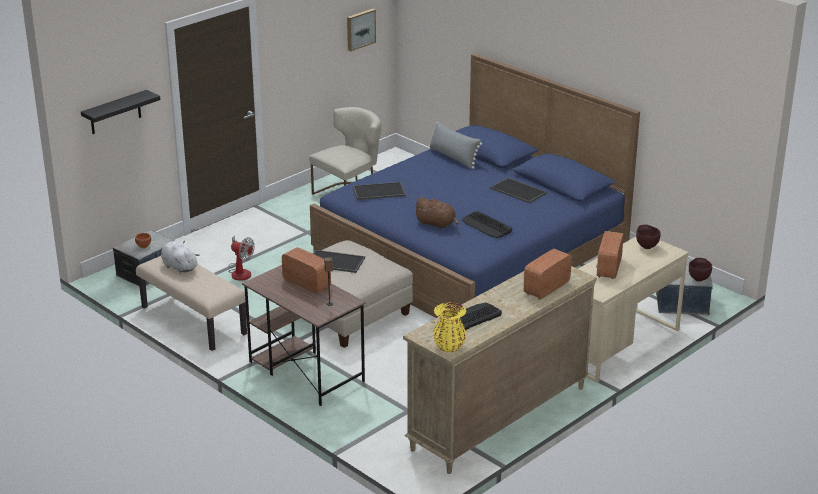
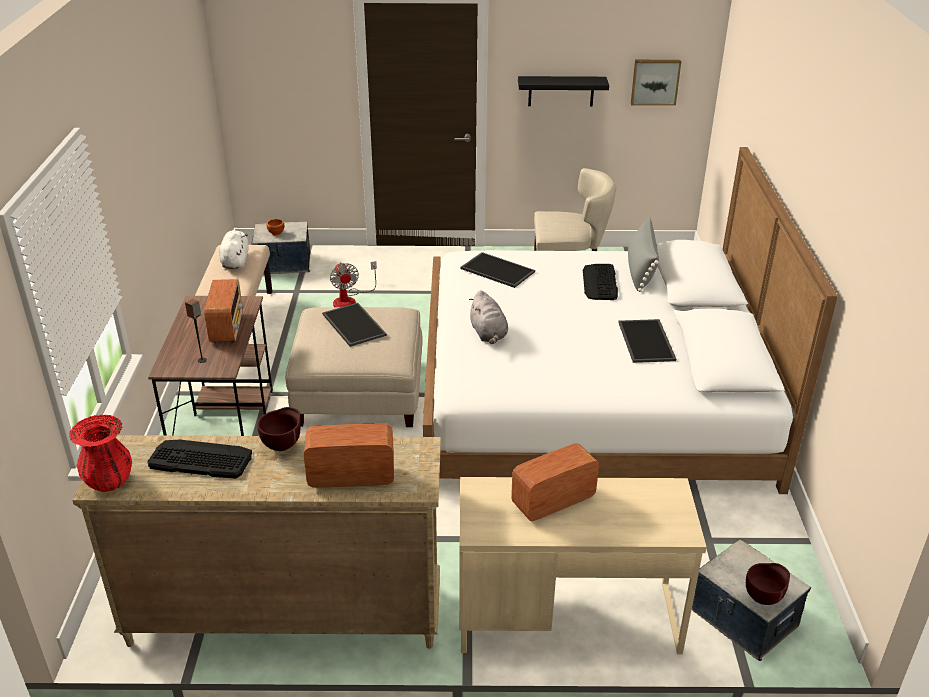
camera: 45 degrees right, 5 degrees up
(115, 113) = (279, 80): black shelf -> black shelf (561, 91)
(437, 224) = (488, 334): brown plush toy -> grey plush toy
(449, 347) = (109, 481): yellow vase -> red vase
(471, 250) = (590, 393): blue bed -> white bed
(486, 225) = (536, 363): keyboard -> keyboard (600, 282)
(646, 246) = (658, 501): brown bowl -> brown bowl (283, 445)

